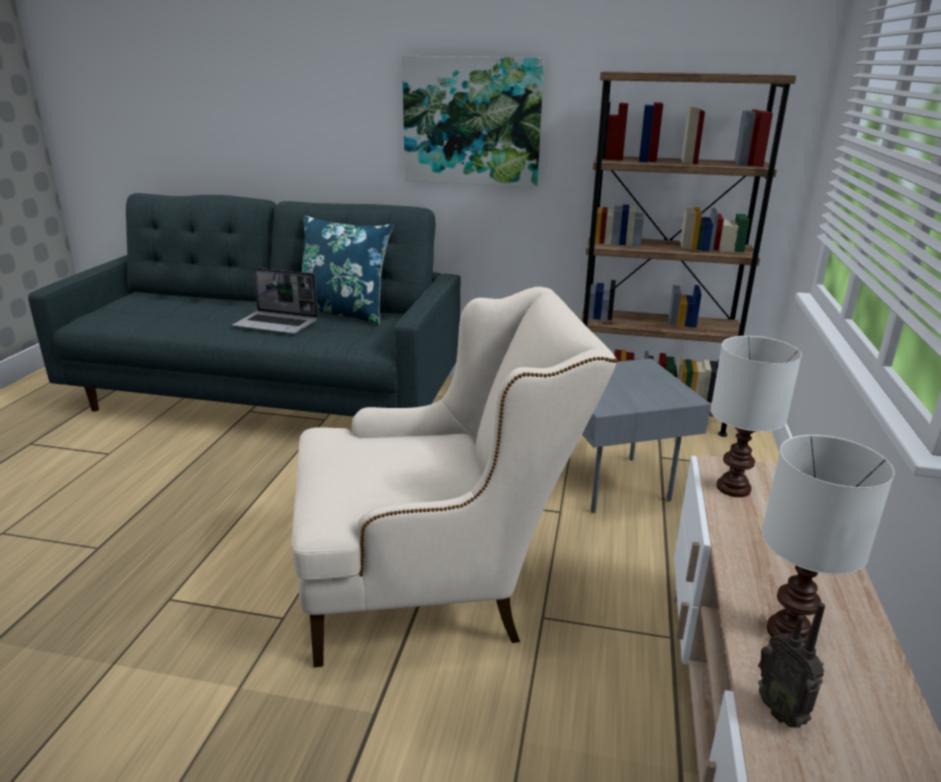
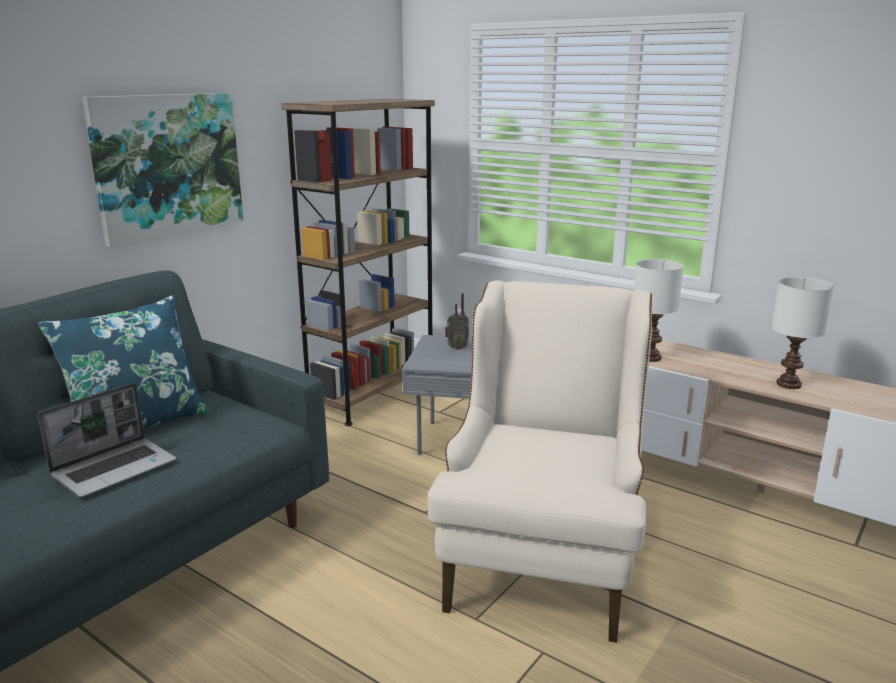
camera: 65 degrees left, 5 degrees down
(782, 711) = (845, 402): radio -> radio (456, 348)

